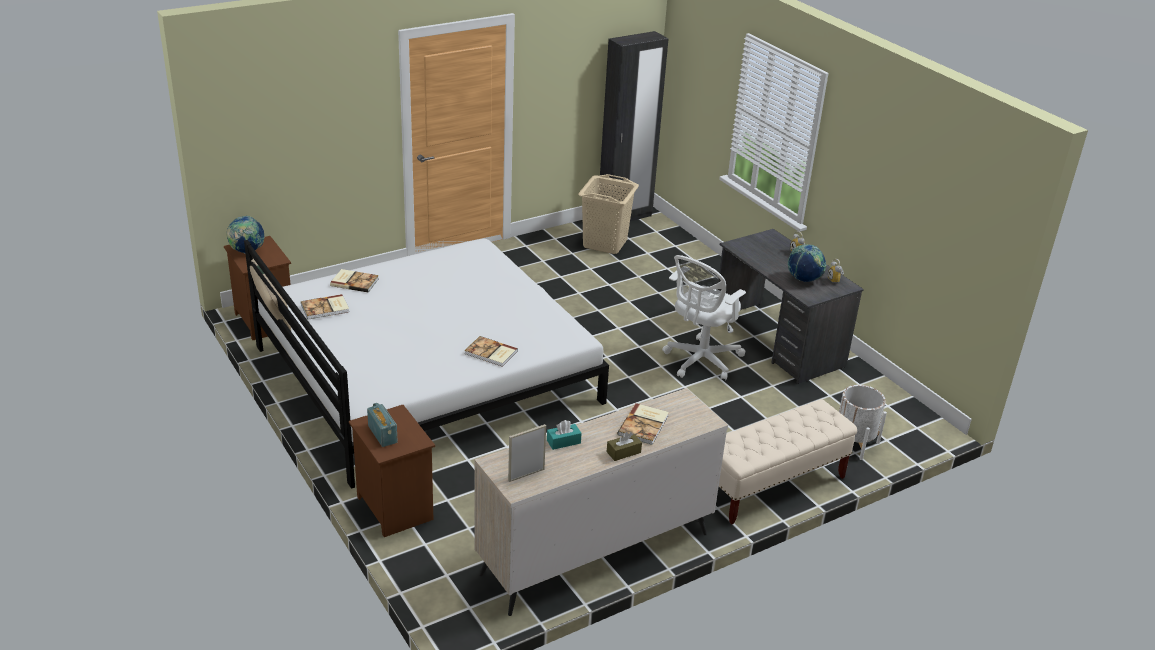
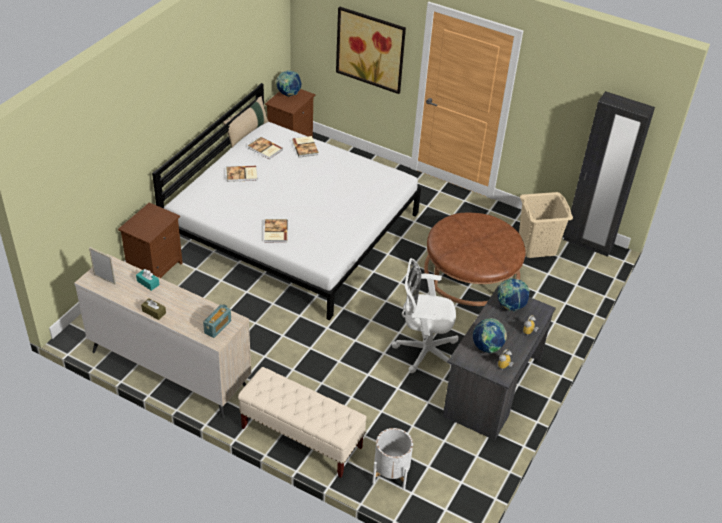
camera: 60 degrees right, 10 degrees up
(331, 132) = (370, 49): none -> picture
(382, 434) = (145, 219): radio -> radio (218, 327)
(608, 290) = (471, 271): none -> brown ottoman
(644, 425) = (190, 312): book -> book (242, 175)
(755, 248) = (510, 306): none -> globe

